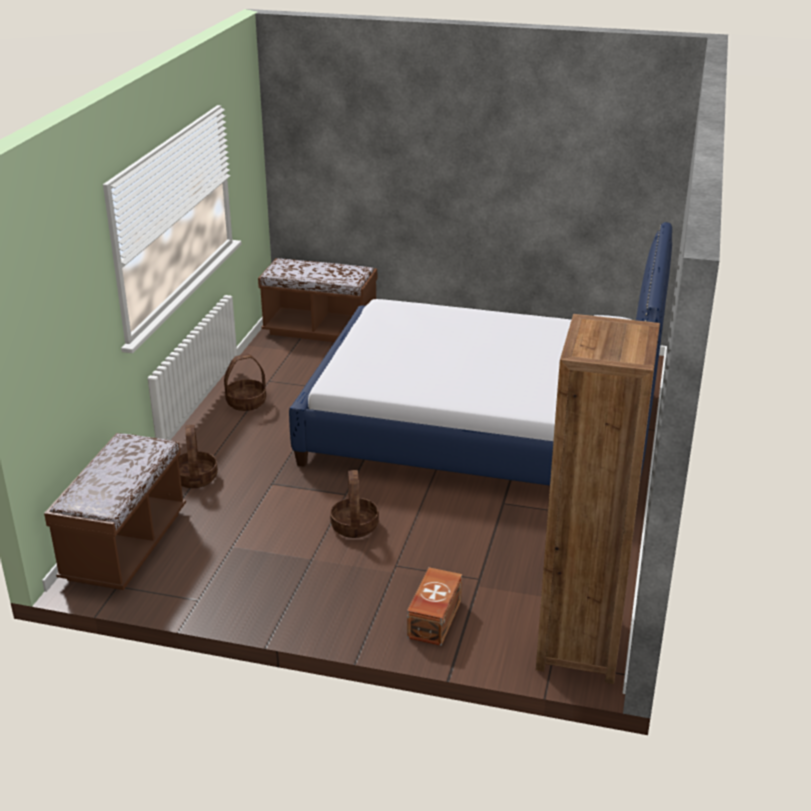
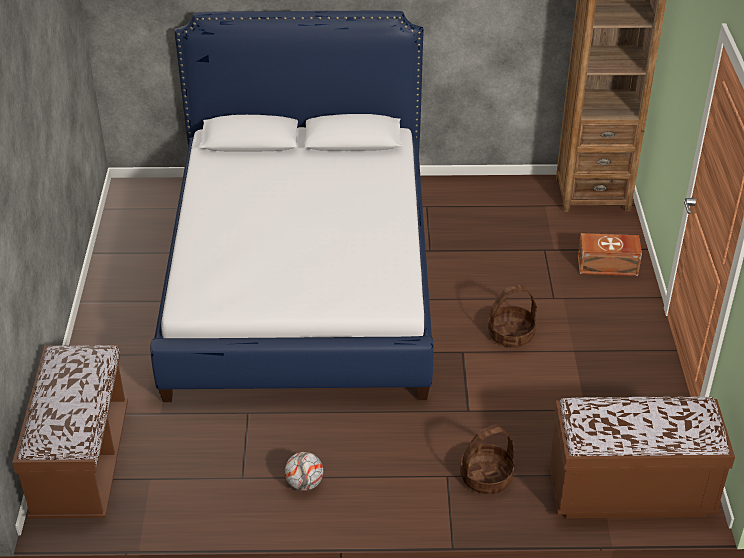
camera: 105 degrees left, 10 degrees up
(246, 402) = (304, 484): basket -> football

